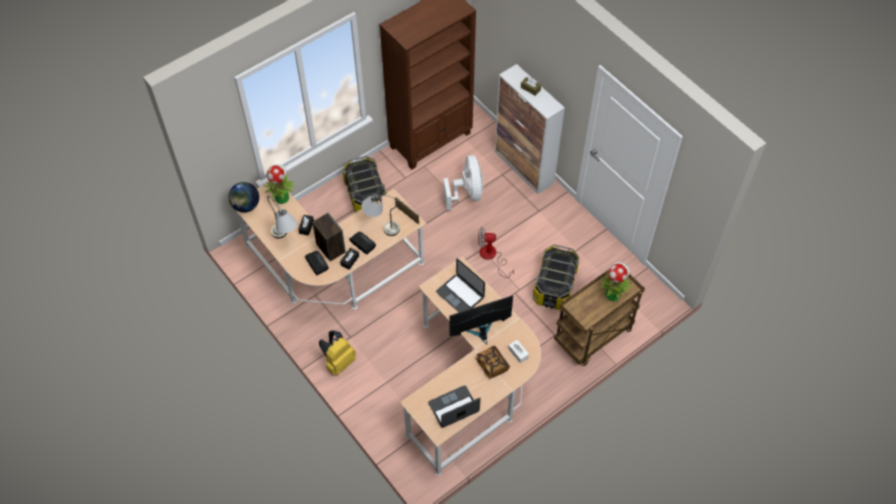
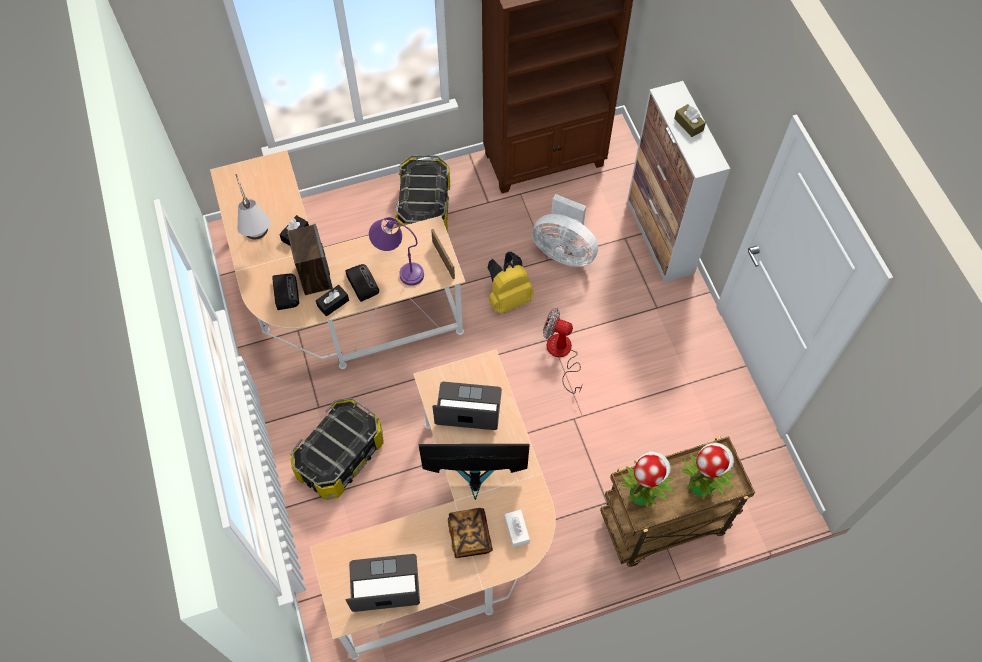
camera: 20 degrees right, 5 degrees up
(246, 206) = (228, 178): globe -> none
(282, 197) = (281, 181): potted plant -> potted plant (642, 492)
(338, 362) = (287, 438): yellow backpack -> yellow backpack (508, 298)
(381, 226) = (398, 266): grey table lamp -> purple table lamp
(460, 294) = (468, 407): laptop -> laptop turned 120 degrees clockwise
(467, 193) = (564, 251): white fan -> white fan turned 105 degrees clockwise
(555, 286) = (636, 427): storage box -> storage box (341, 457)

